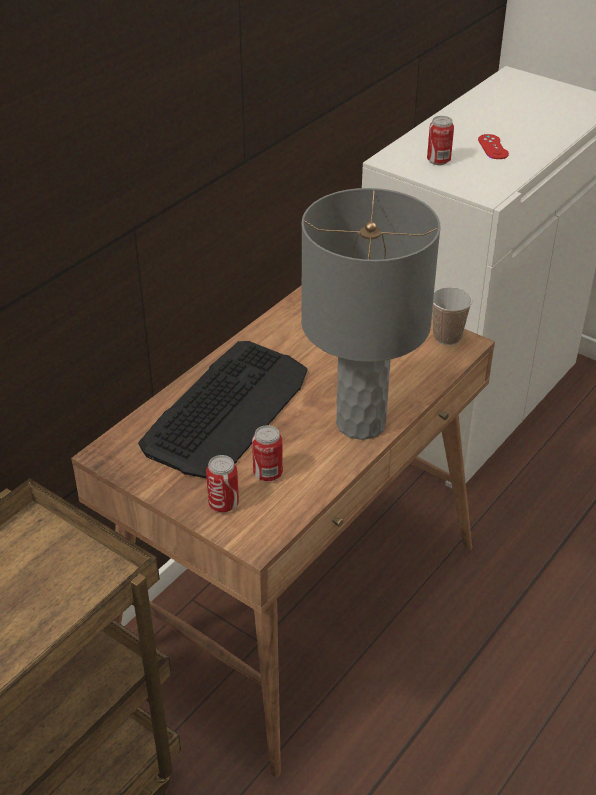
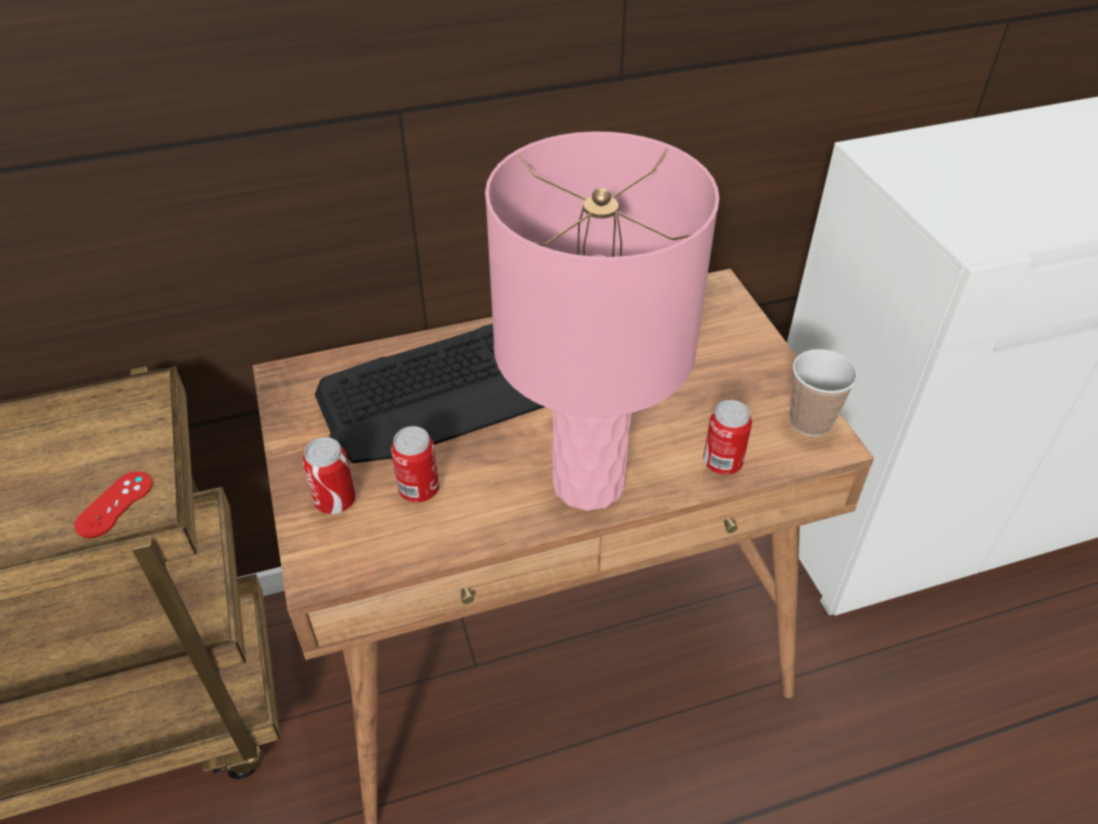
camera: 35 degrees right, 5 degrees up
(360, 423) = (589, 482): grey table lamp -> pink table lamp
(438, 161) = (944, 173): can -> can (722, 463)
(493, 147) = (1048, 181): red game controller -> red game controller (114, 504)

